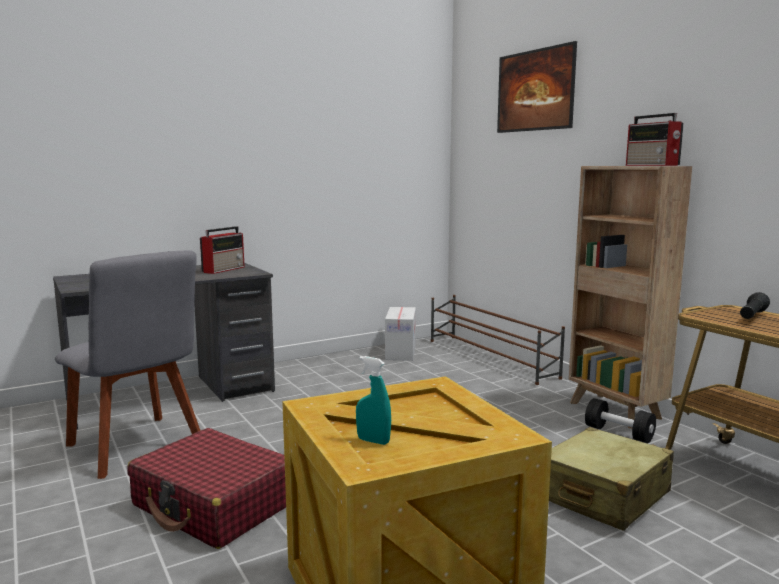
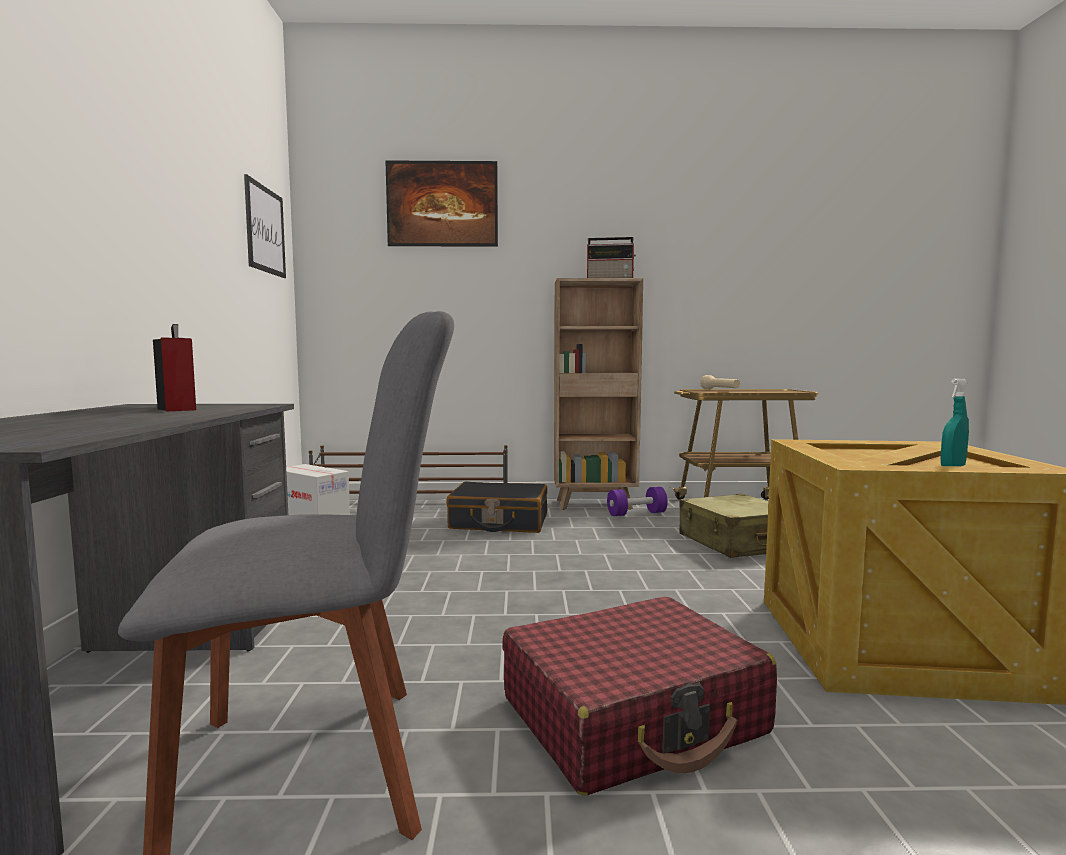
camera: 60 degrees left, 5 degrees down
(404, 133) = (265, 230): none -> picture
(493, 393) = (499, 522): none -> black suitcase
(618, 433) = (636, 514): black dumbbell -> purple dumbbell
(752, 316) = (720, 390): black flashlight -> beige flashlight

